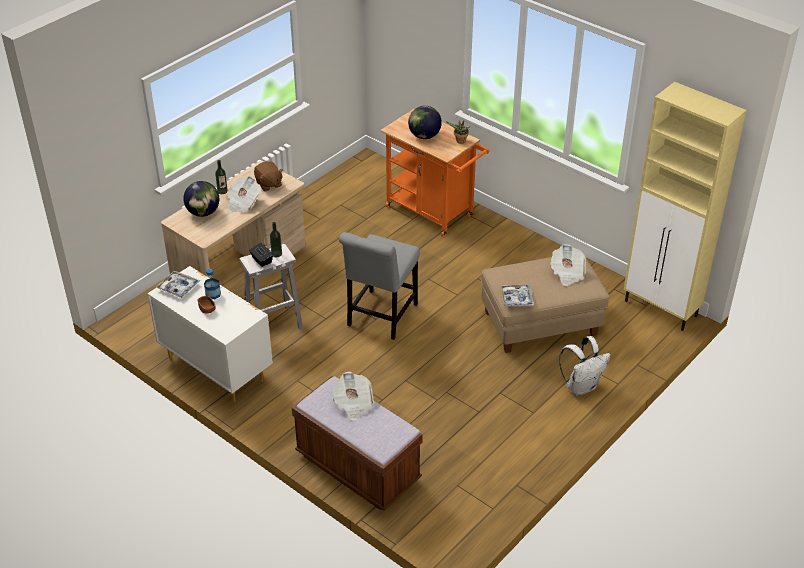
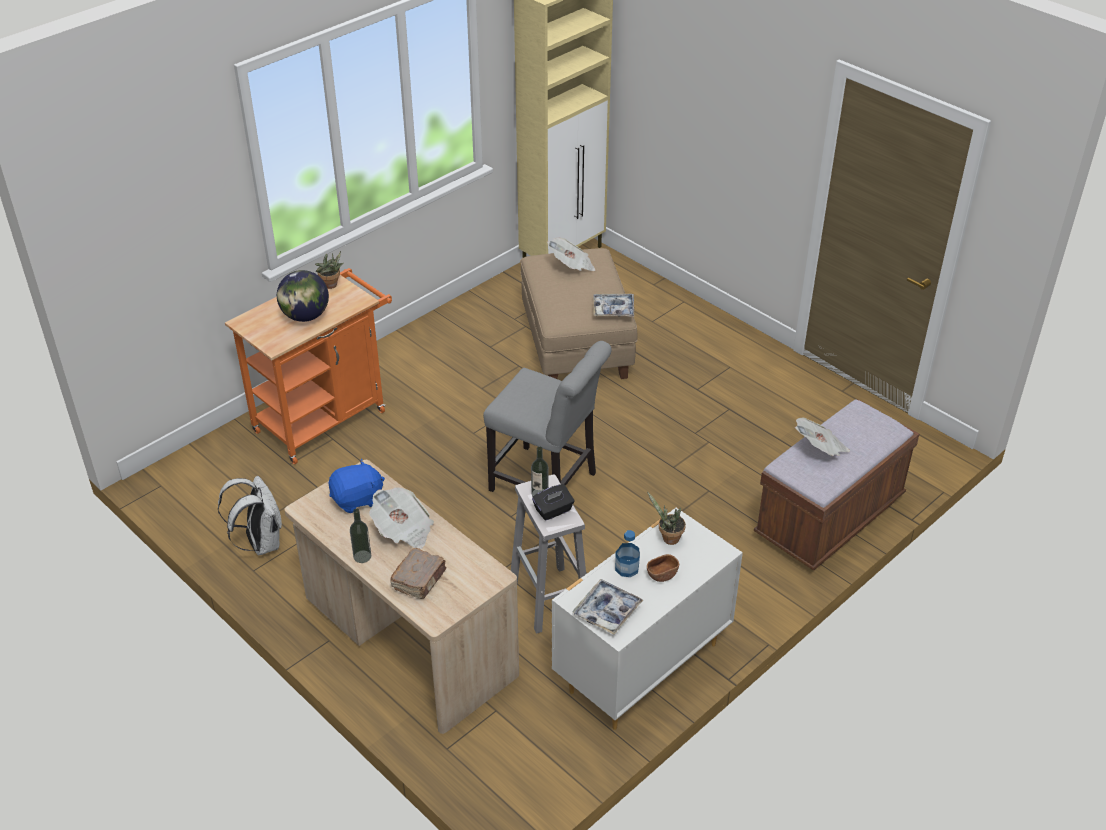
camera: 85 degrees left, 0 degrees up
(203, 213) = (419, 580): globe -> brown book
(238, 311) = (668, 538): none -> potted plant
(268, 184) = (357, 499): brown plush toy -> blue plush toy
(581, 386) = (687, 327): white backpack -> white backpack (260, 543)

